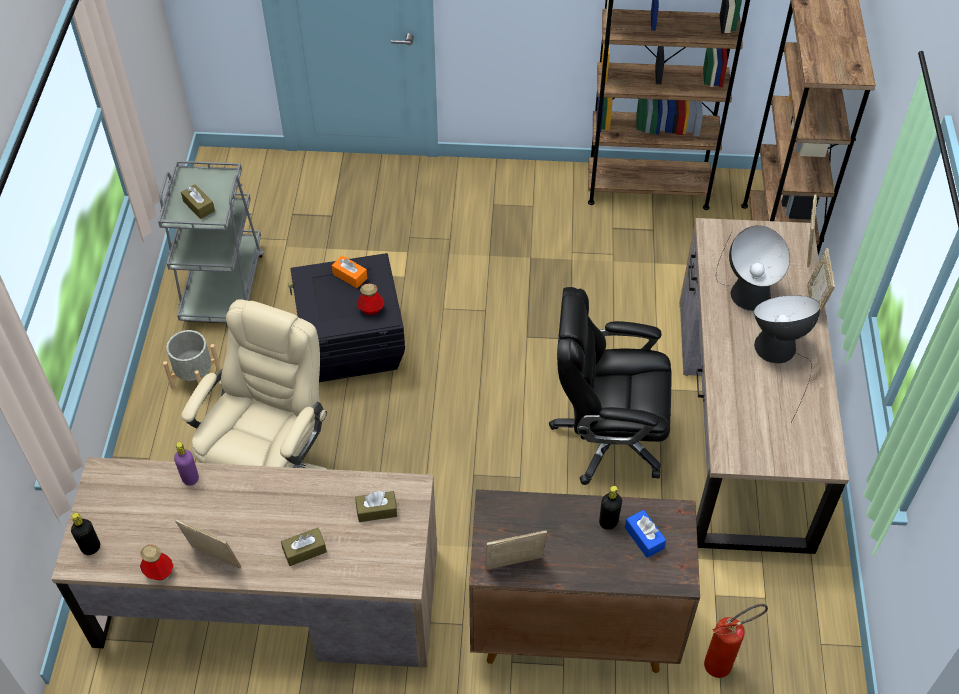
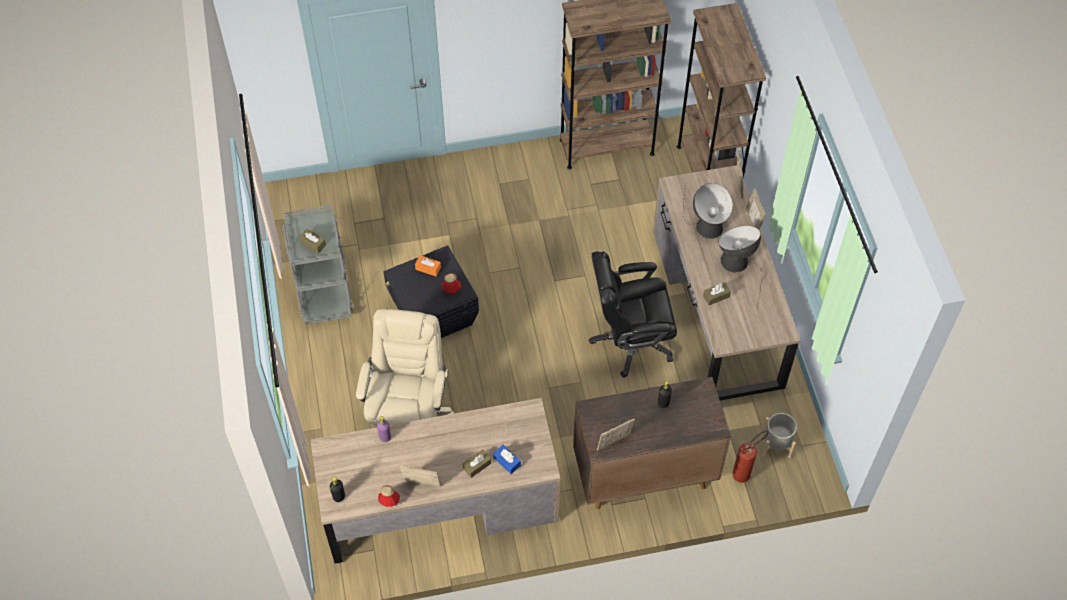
camera: 15 degrees left, 5 degrees up
(195, 378) = (331, 364): grey planter -> grey planter (776, 444)
(376, 510) = (513, 429): brown tissue box -> brown tissue box (716, 296)
(644, 538) = (687, 407): blue tissue box -> blue tissue box (507, 461)

